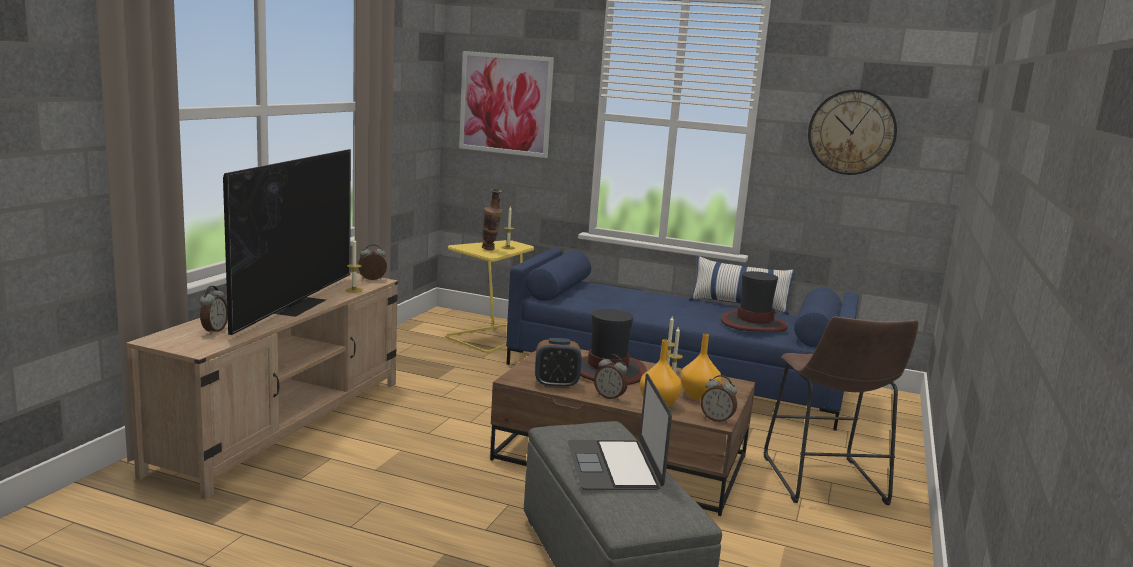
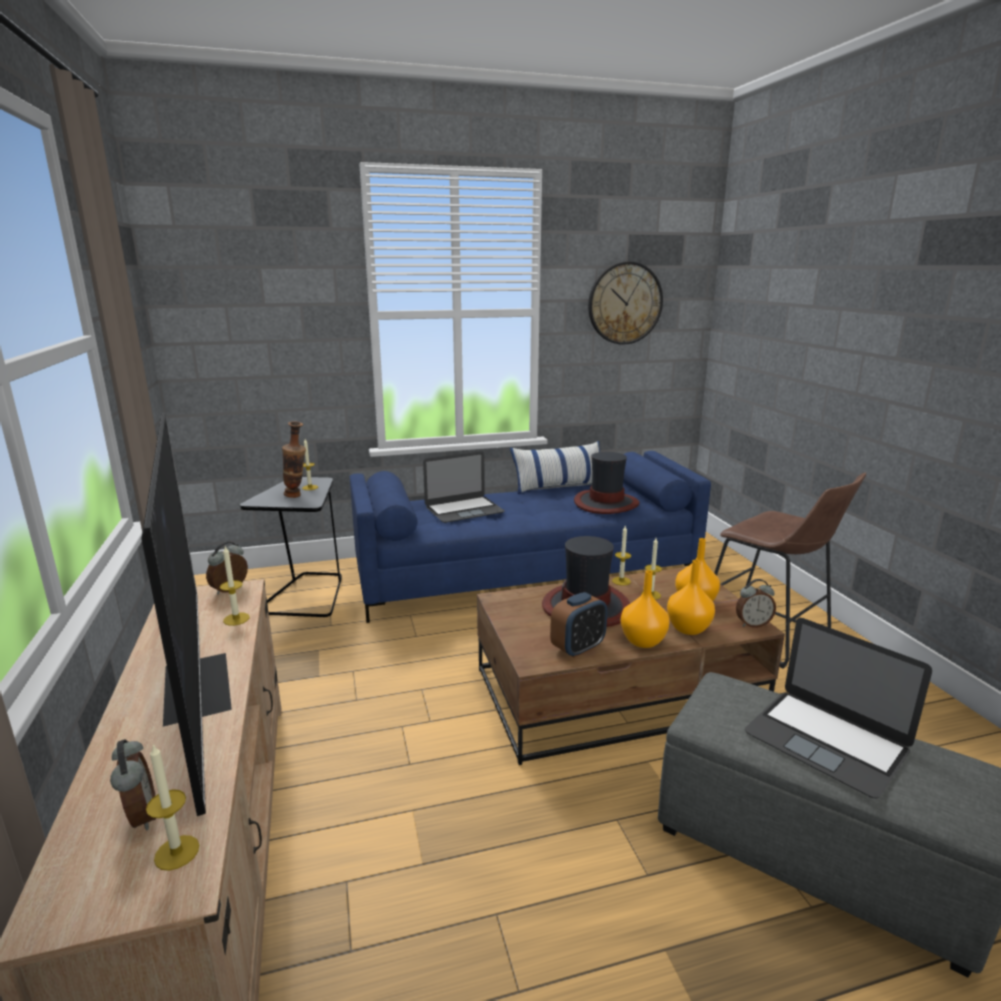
camera: 35 degrees left, 5 degrees up
(210, 342) = (177, 852): none -> candle
(490, 338) = (307, 595): yellow side table -> black side table
(505, 104) = (245, 313): picture -> none
(610, 397) = (643, 640): alarm clock -> orange vase
(622, 296) = (464, 509): none -> laptop

